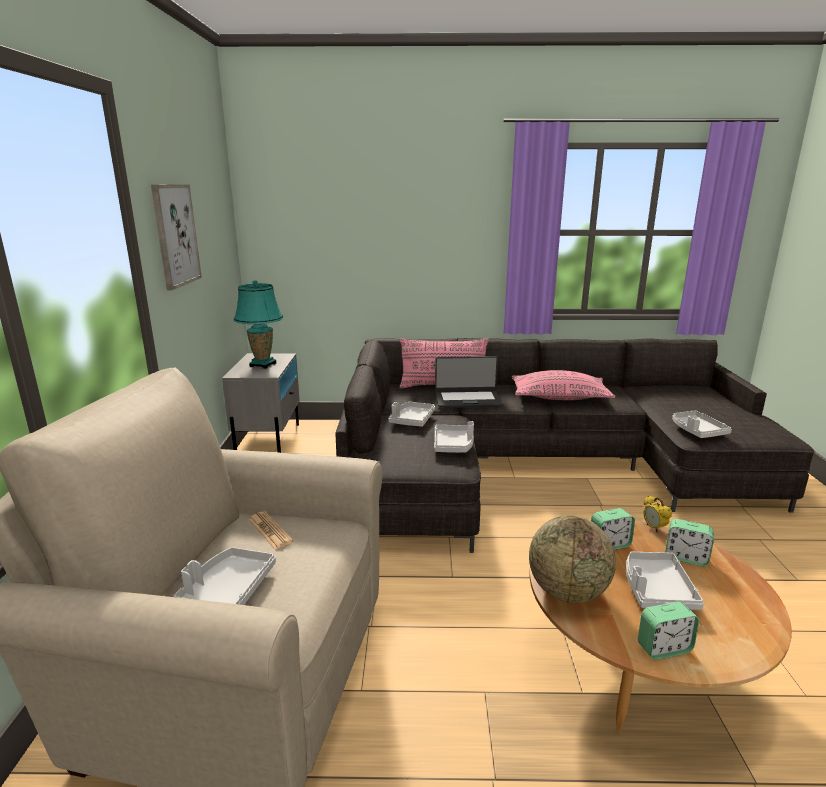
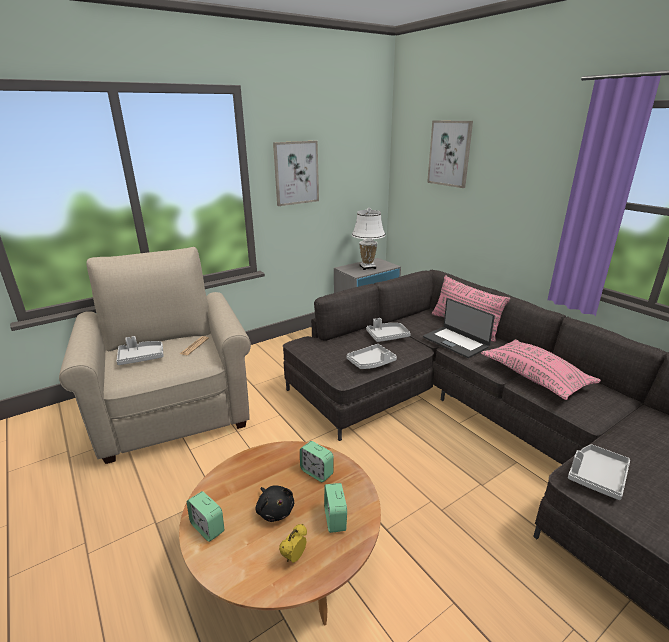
camera: 55 degrees right, 5 degrees up
(263, 365) = (367, 267): turquoise table lamp -> white table lamp
(343, 200) = (449, 153): none -> picture
(567, 592) = (241, 468): globe -> none
(654, 528) = (365, 491): alarm clock -> alarm clock (294, 557)
(656, 589) = (275, 510): grey tray -> black plush toy

